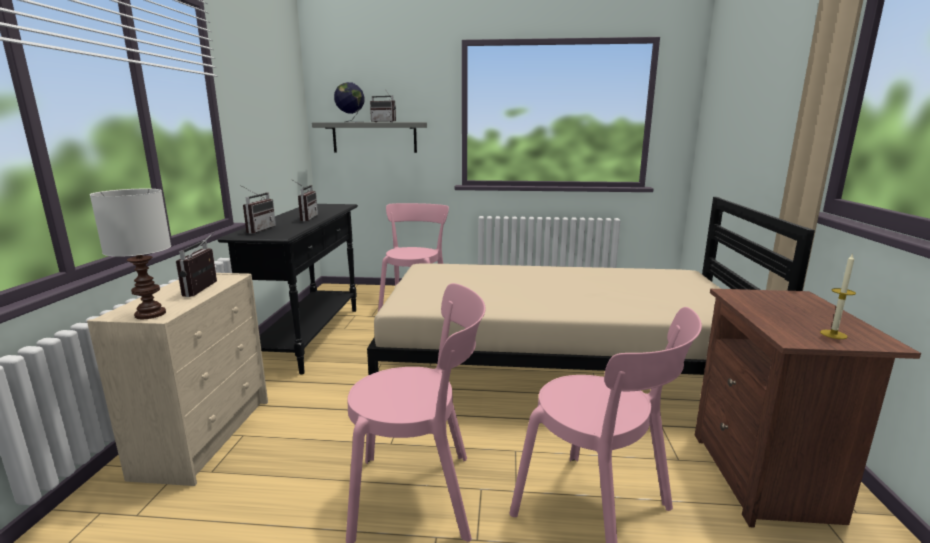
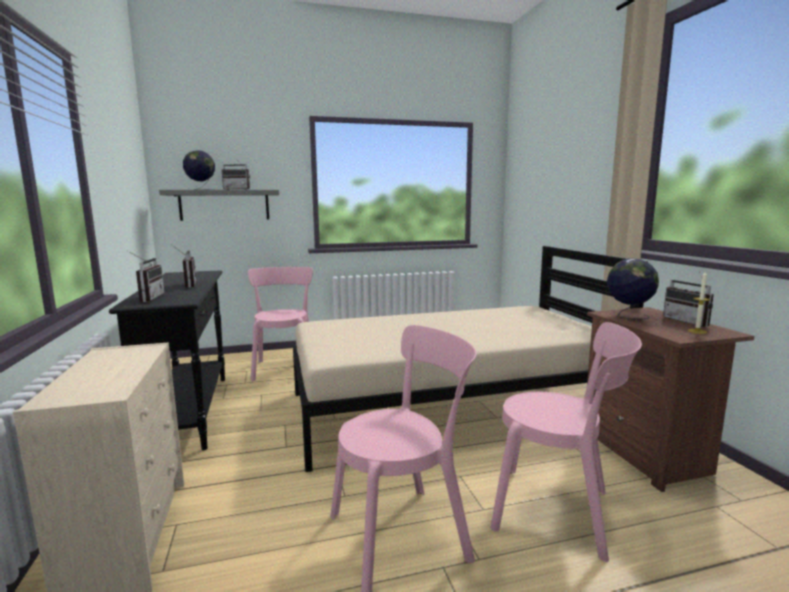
camera: 20 degrees left, 5 degrees down
(149, 314) = (94, 394): white table lamp -> none
(206, 290) = (134, 363): radio -> radio (689, 322)
(759, 301) = (628, 316): none -> globe

